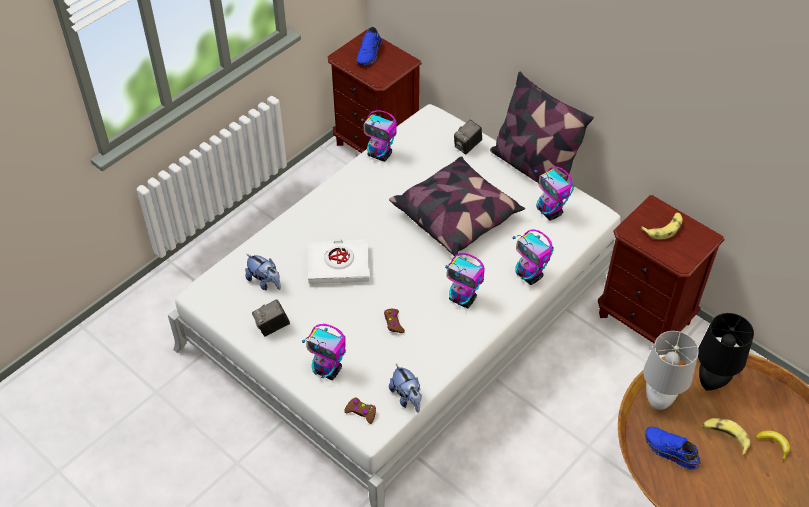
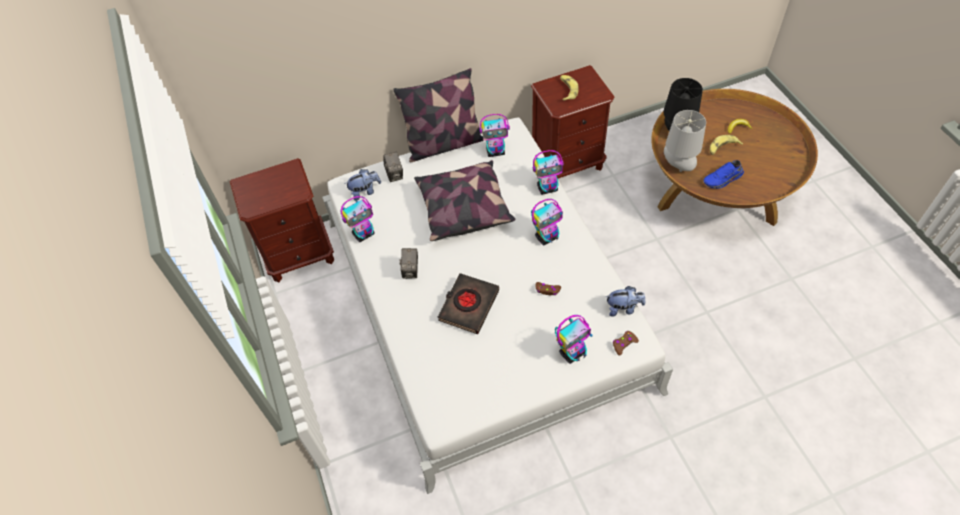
camera: 60 degrees left, 5 degrees up
(265, 282) = (454, 368): plush toy -> plush toy (365, 191)
(272, 327) = (507, 379): camera -> camera (411, 270)
(339, 265) = (468, 305): white book -> black book
(370, 53) = (263, 187): blue shoe -> none

